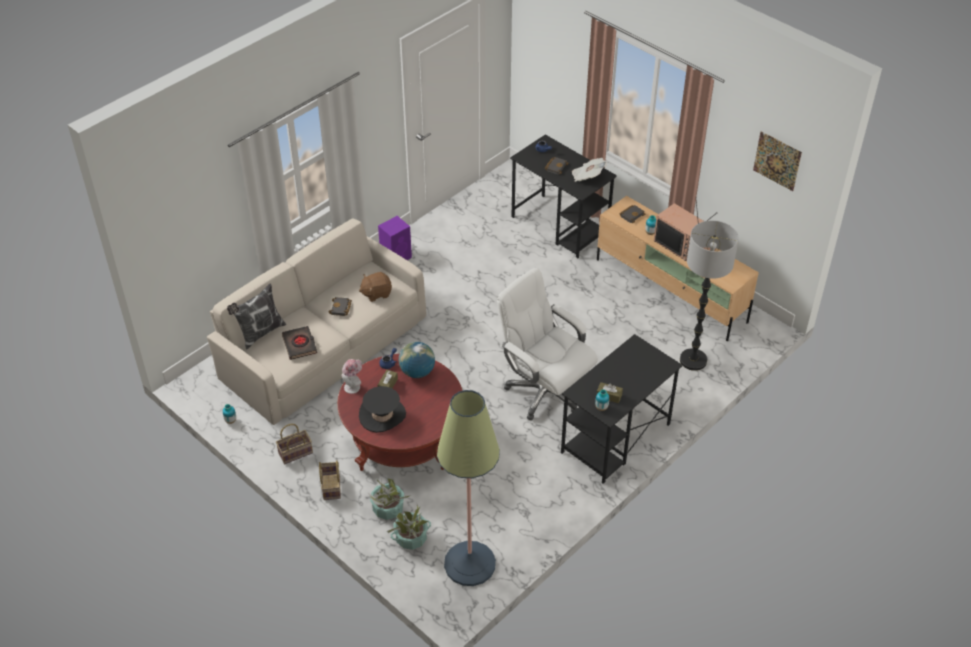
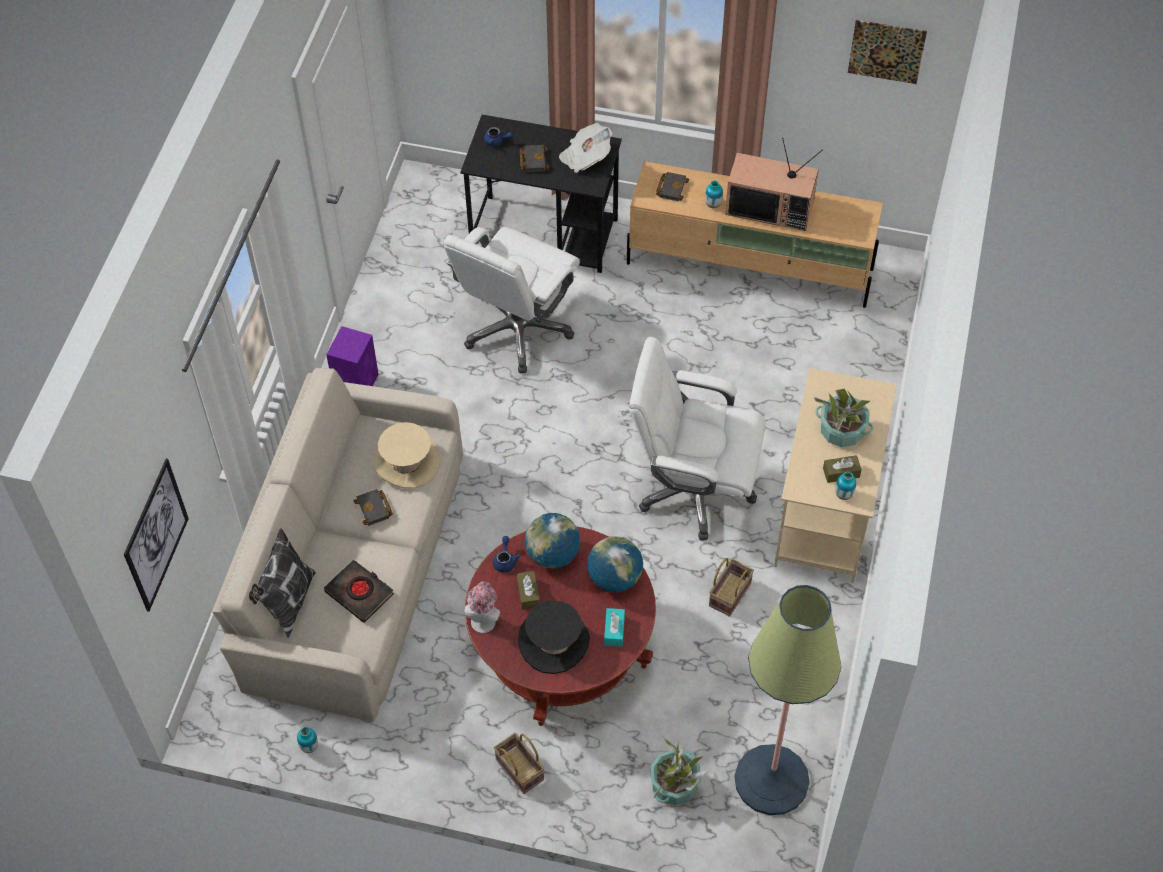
camera: 30 degrees left, 10 degrees up
(185, 241) = (156, 535): none -> picture
(296, 452) = (435, 745): basket -> basket (729, 593)
(376, 293) = (407, 462): brown plush toy -> beige hat
(388, 508) = (615, 760): potted plant -> potted plant (841, 431)
(420, 425) = (614, 630): none -> turquoise tissue box
(442, 399) = (614, 578): none -> globe
(506, 267) = (517, 330): none -> white office chair
(615, 439) = (826, 513): black desk -> beige desk
(693, 360) = (844, 355): floor lamp -> none

